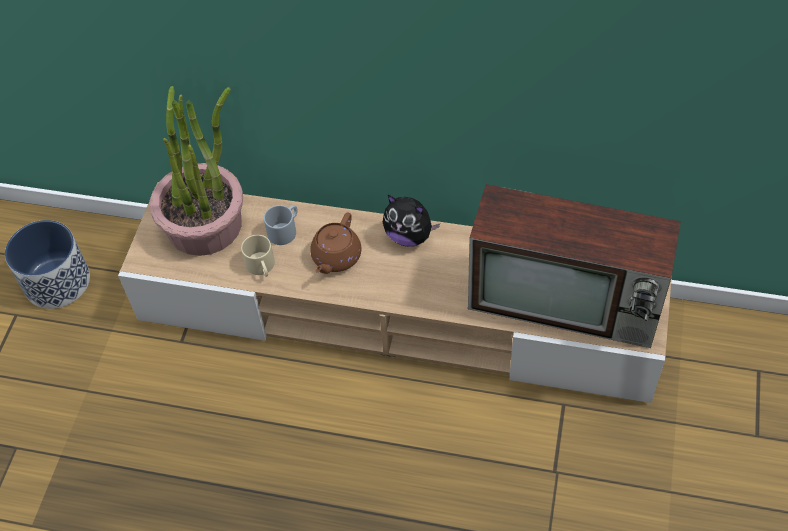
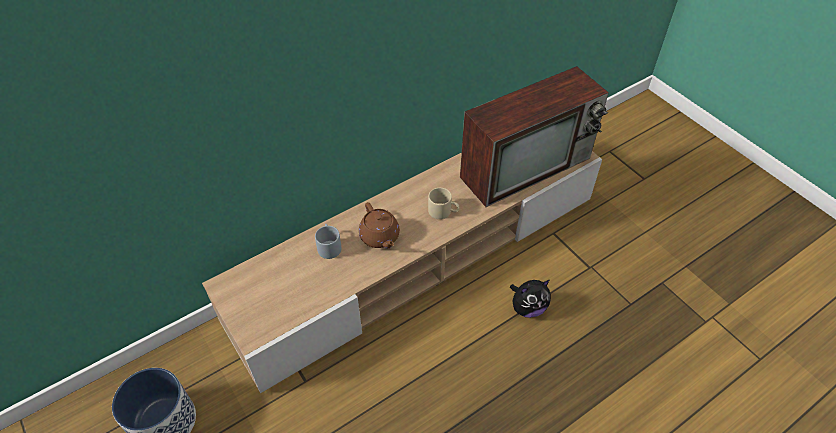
camera: 50 degrees left, 5 degrees down
(205, 224) = (270, 282): potted plant -> none
(262, 267) = (341, 276): beige mug -> beige mug (443, 211)
(409, 236) = (407, 195): plush toy -> plush toy (527, 308)

